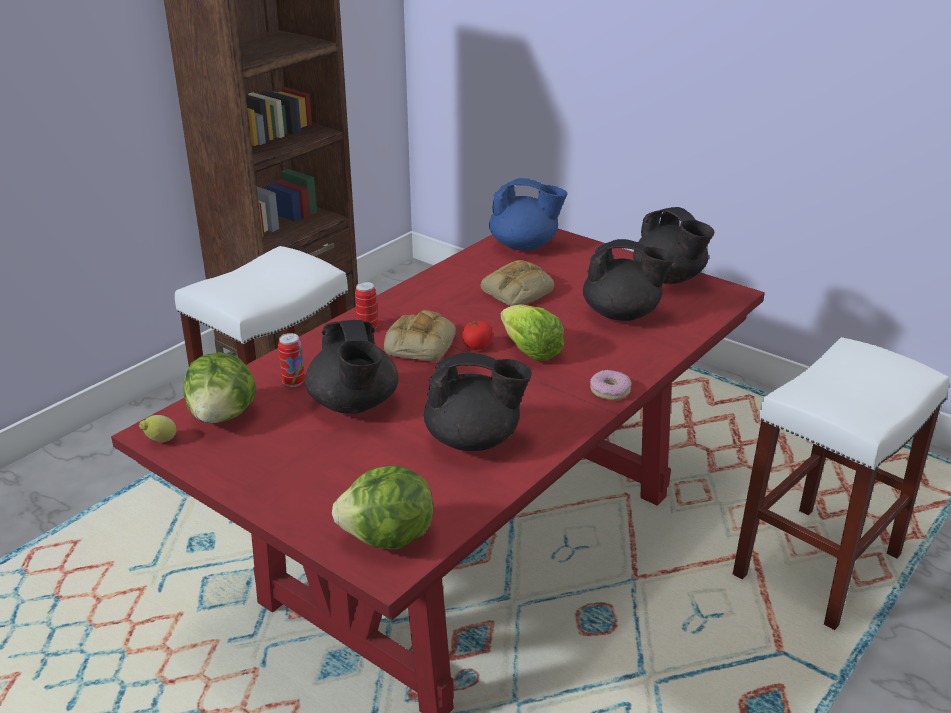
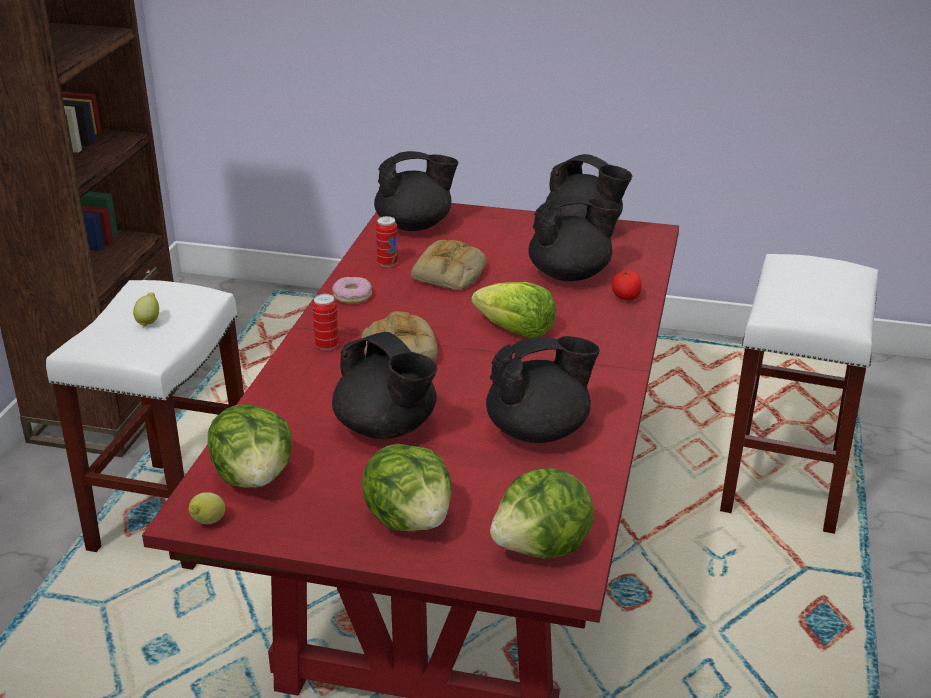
camera: 25 degrees left, 0 degrees up
(263, 279) = (149, 321): none -> lemon
(293, 382) = (299, 422): can -> can (387, 263)
(306, 482) = (410, 519): none -> lettuce
(477, 346) = (459, 338): tomato -> tomato (626, 297)
(524, 245) = (415, 225): blue teapot -> black teapot
(610, 391) = (623, 351): donut -> donut (352, 296)

